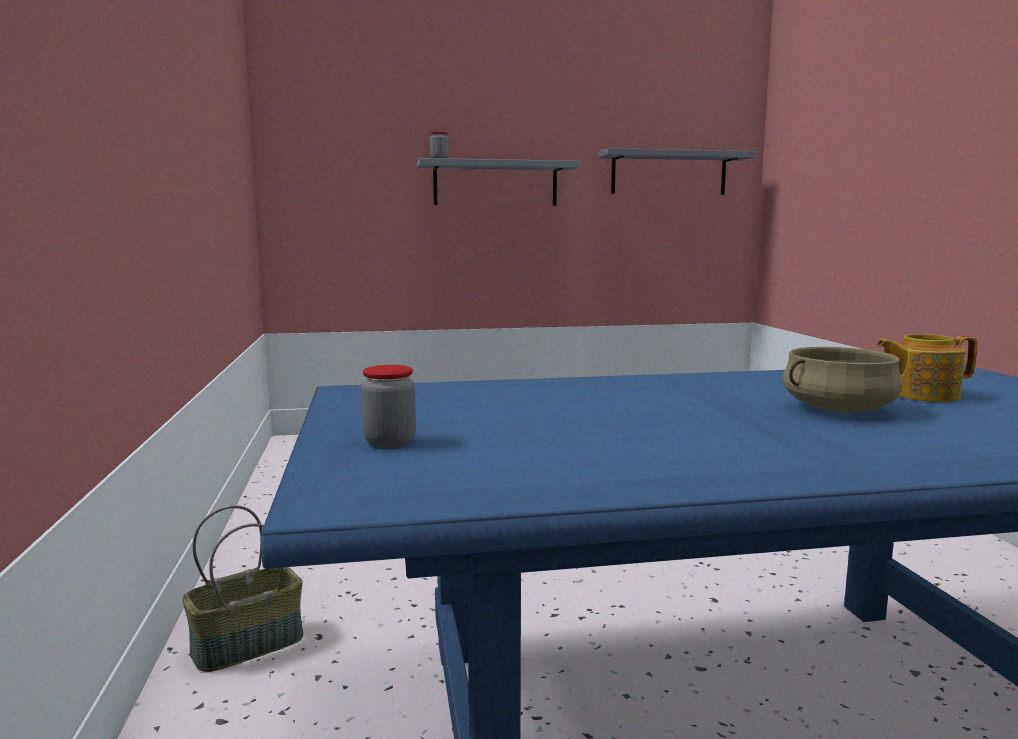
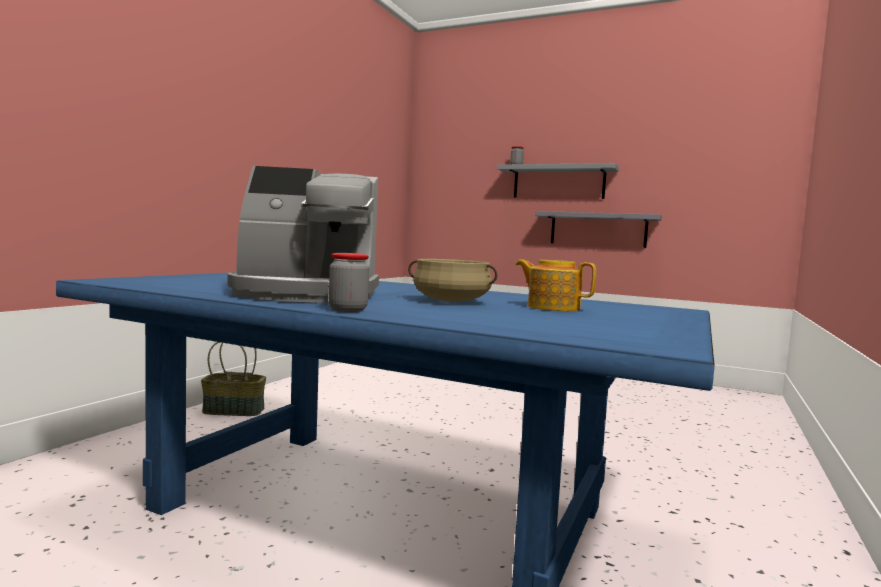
camera: 35 degrees right, 5 degrees down
(390, 442) = (196, 278): jar -> jar (348, 310)
(669, 173) = (707, 173): grey shelf -> grey shelf (598, 229)
(709, 443) = (306, 294): none -> coffee machine

